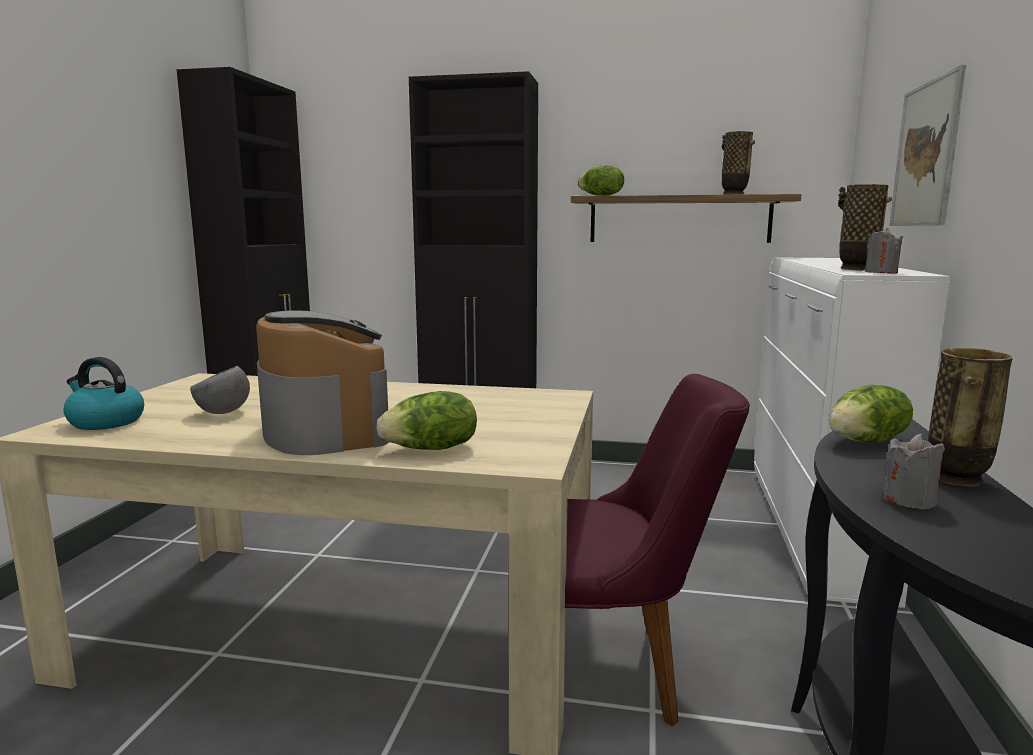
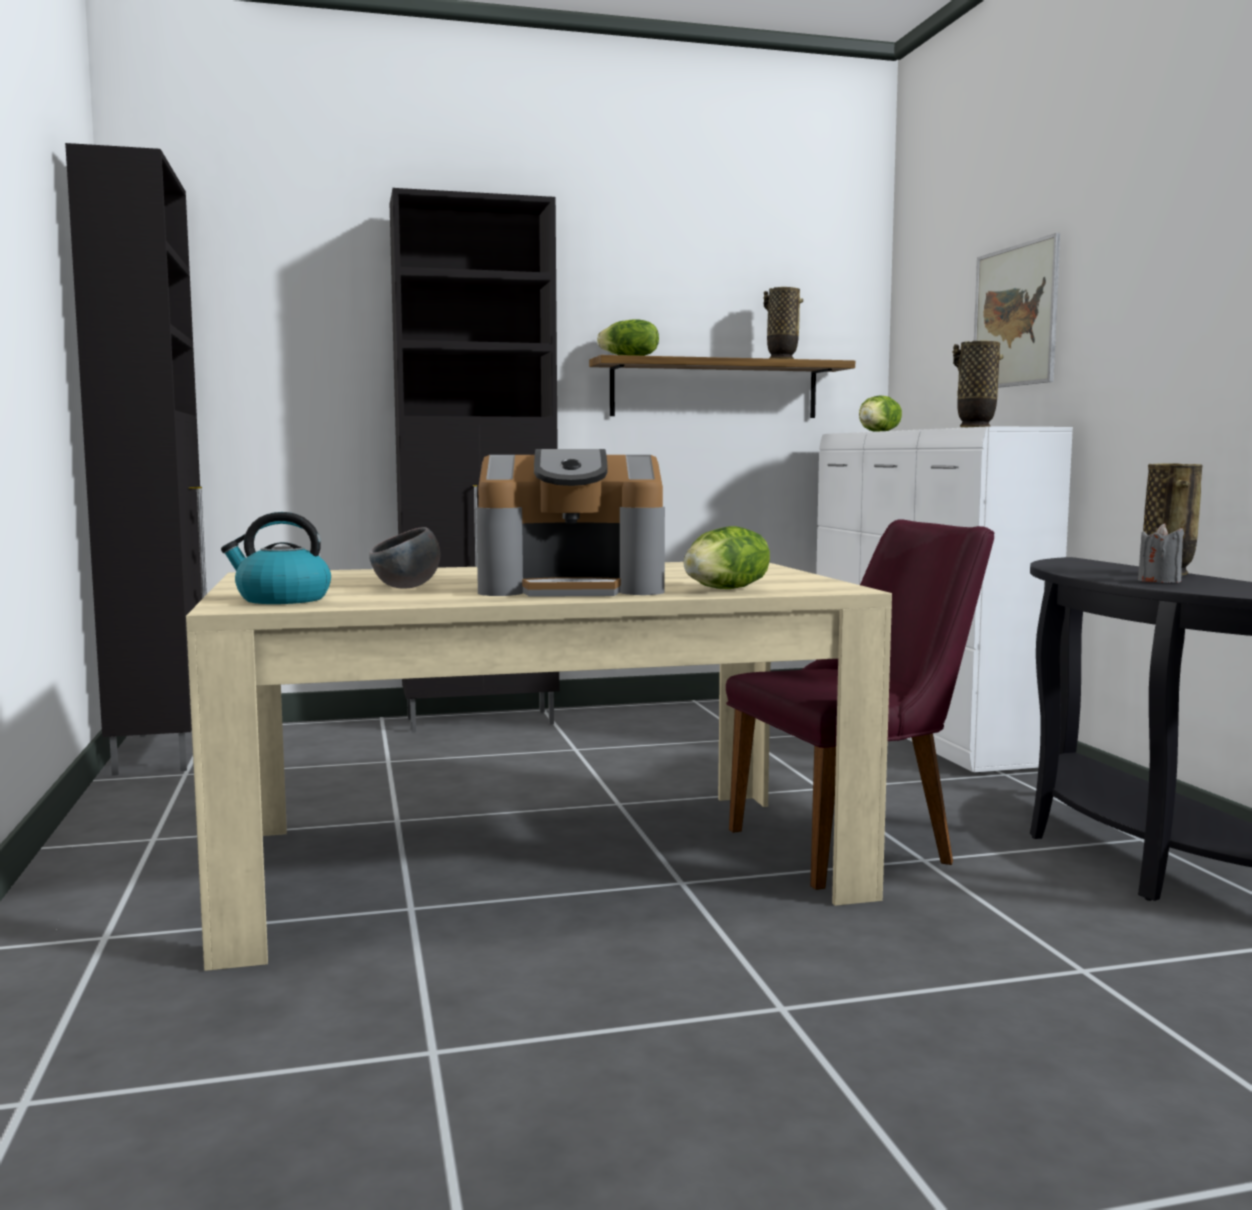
camera: 25 degrees left, 5 degrees down
(325, 429) = (572, 588): coffee machine -> coffee machine turned 135 degrees clockwise
(867, 441) = (1069, 565): lettuce -> lettuce (879, 432)
(881, 272) = (1010, 426): grey candle -> none

